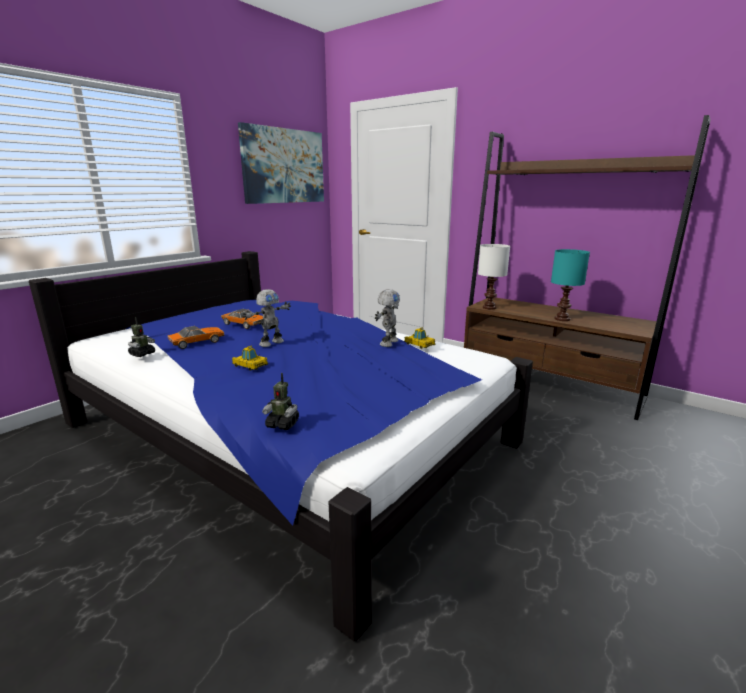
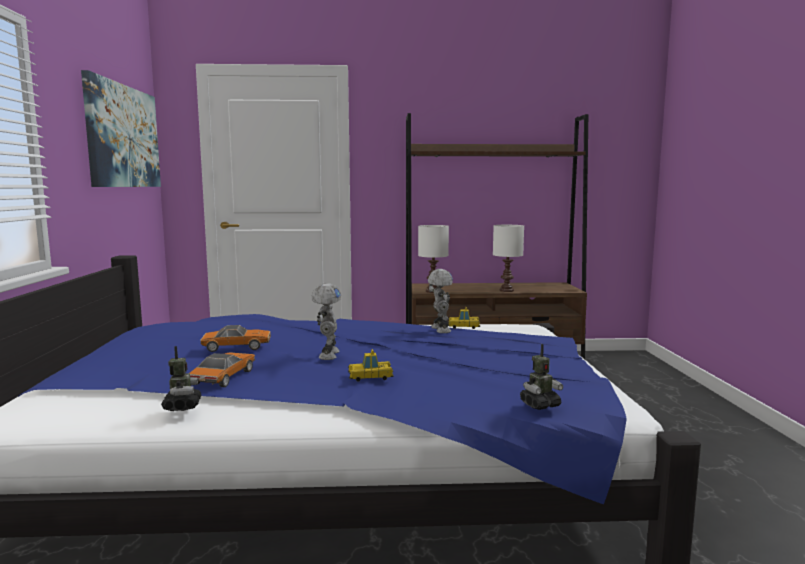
camera: 40 degrees left, 10 degrees down
(562, 319) = (507, 290): turquoise table lamp -> white table lamp

